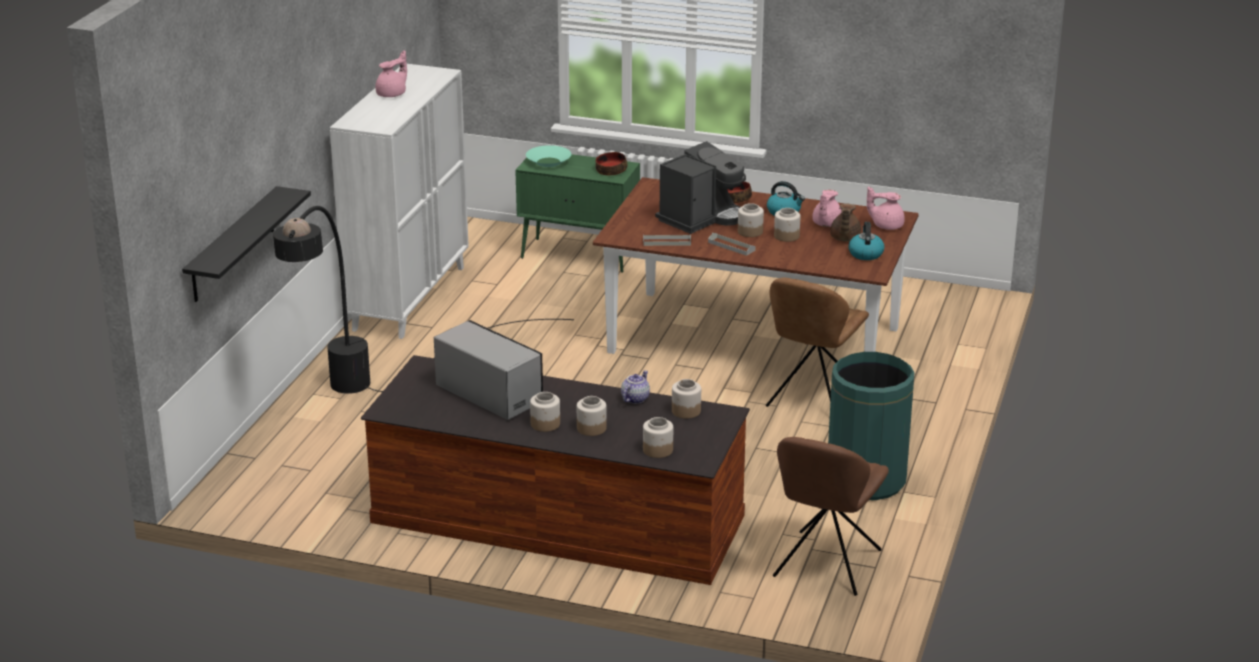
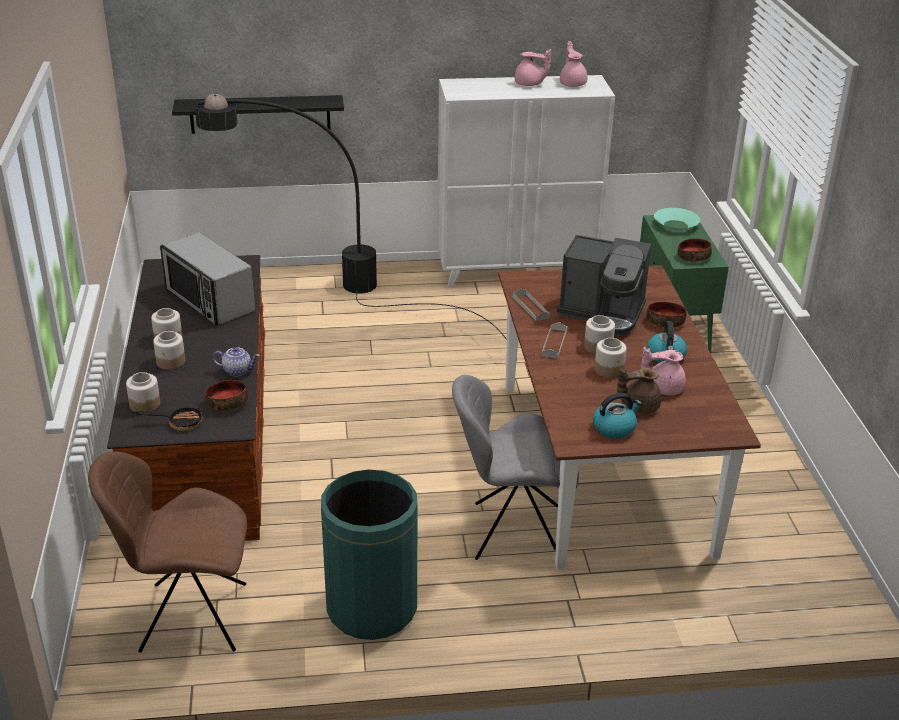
camera: 65 degrees right, 5 degrees up
(489, 394) = (209, 301): microwave -> microwave turned 120 degrees clockwise
(686, 411) = (227, 403): jar -> bowl
(700, 437) = (179, 422): none -> frying pan
(813, 399) = (513, 532): brown chair -> grey chair
(886, 225) = (701, 428): pink teapot -> pink teapot (572, 83)

